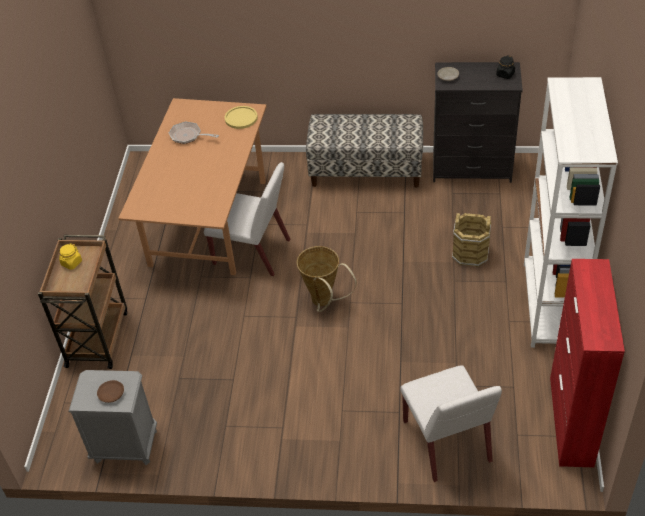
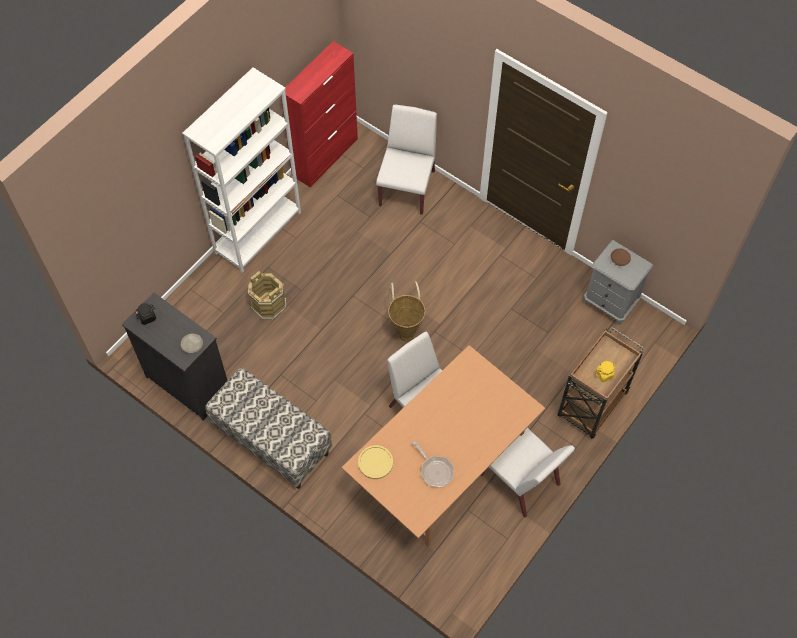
camera: 150 degrees left, 15 degrees up
(134, 250) = (520, 480): none -> white chair

